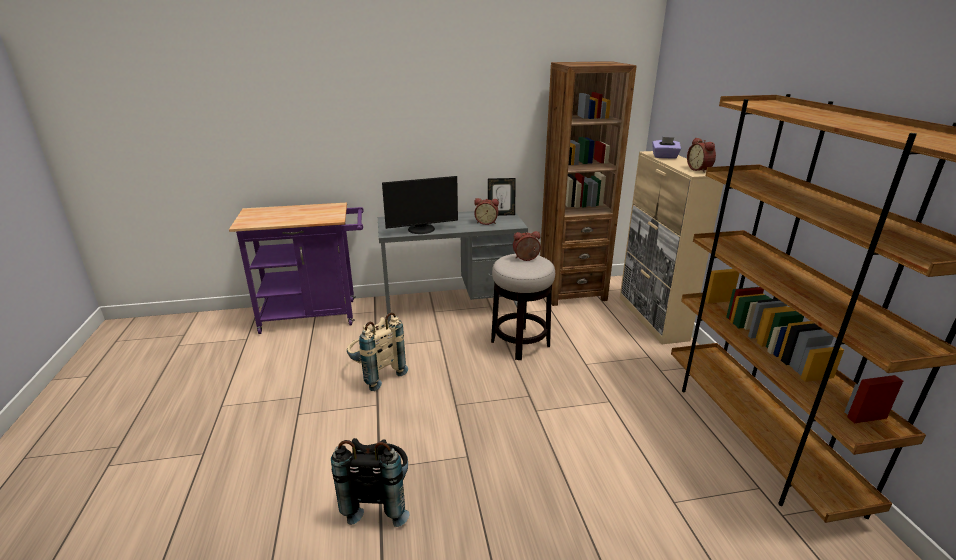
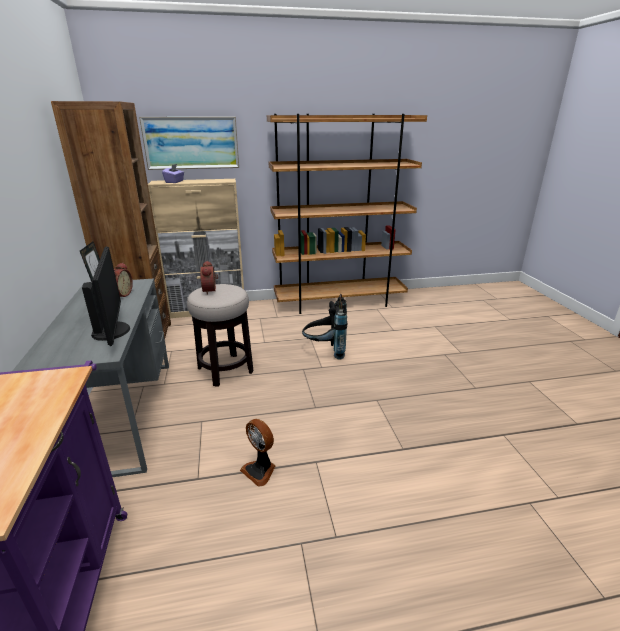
camera: 90 degrees left, 0 degrees up
(375, 374) = (260, 470): beige backpack -> fan
(378, 500) = (436, 445): black backpack -> black backpack (325, 351)
(700, 169) = (219, 180): alarm clock -> none
(708, 117) = (191, 143): none -> picture

